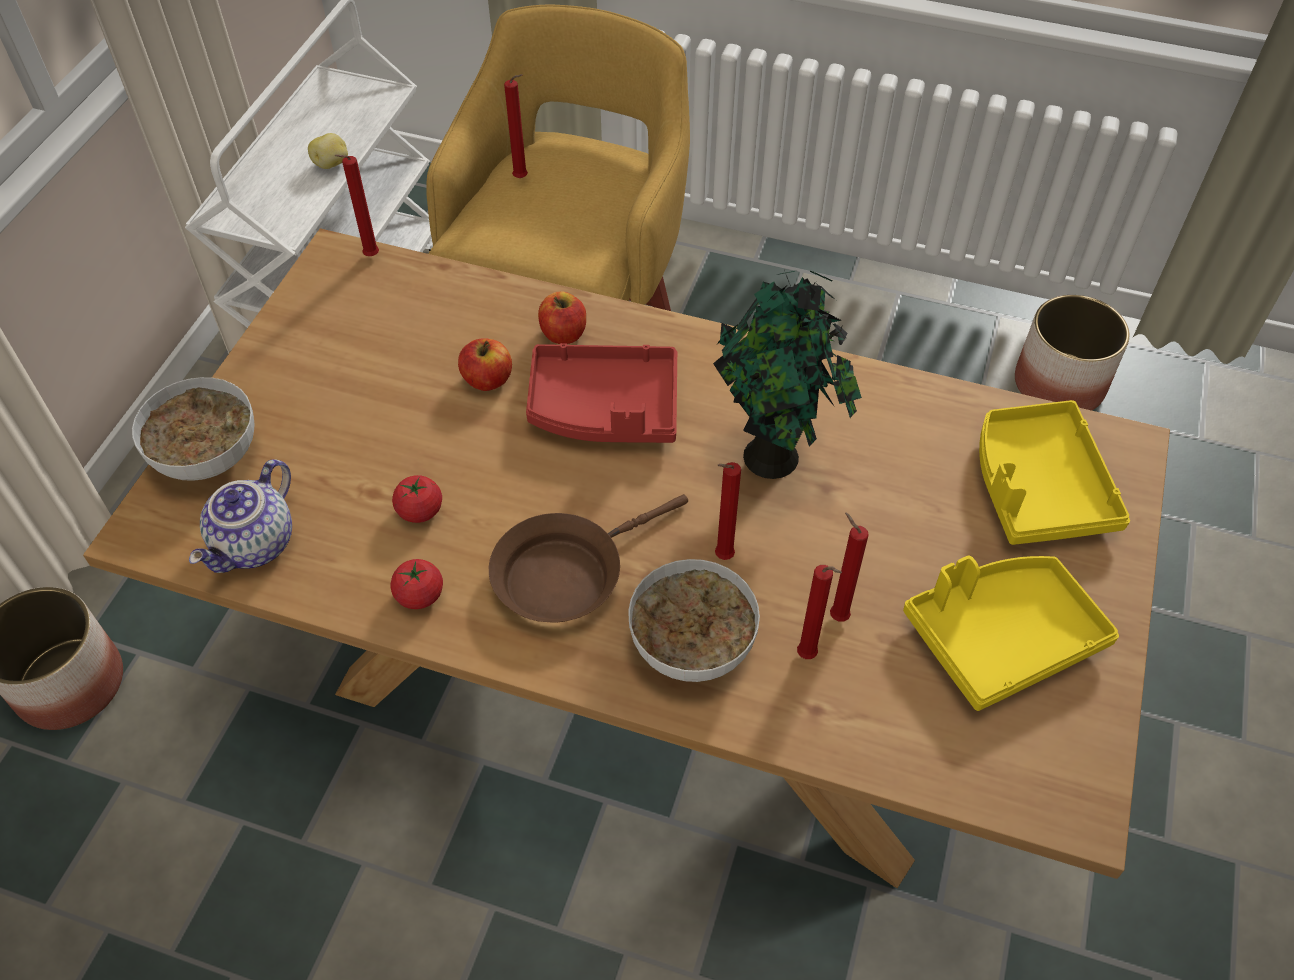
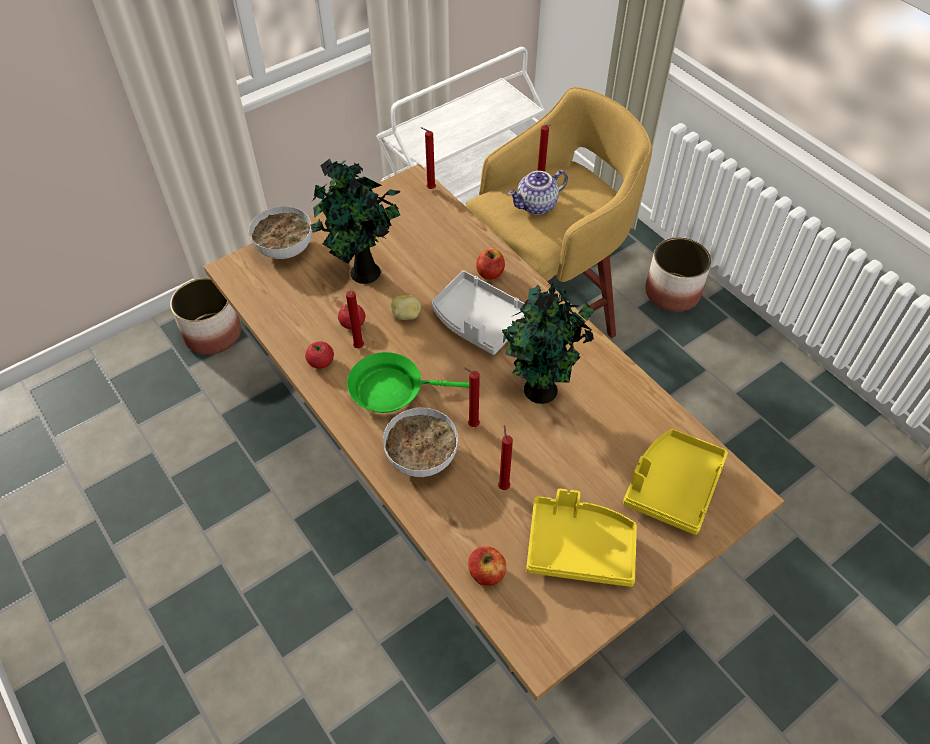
camera: 35 degrees right, 0 degrees up
(256, 545) = (272, 300): teapot -> teapot (536, 206)
(332, 164) = (468, 134): potato -> potato (407, 316)
(373, 430) = (363, 274): none -> potted plant
(487, 380) = (434, 277): apple -> apple (486, 573)
(566, 573) = (393, 389): brown frying pan -> green frying pan
(605, 408) = (478, 321): red tray -> grey tray
(809, 657) = (472, 496): red candle -> red candle (359, 348)
(1059, 384) = (841, 466): planter -> planter (673, 292)

